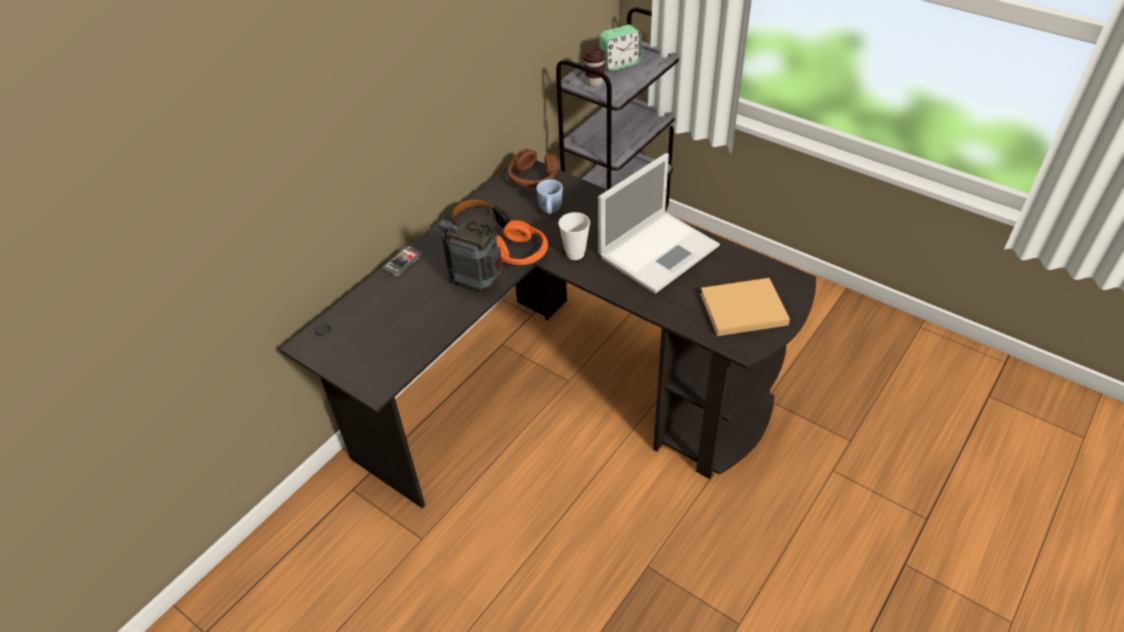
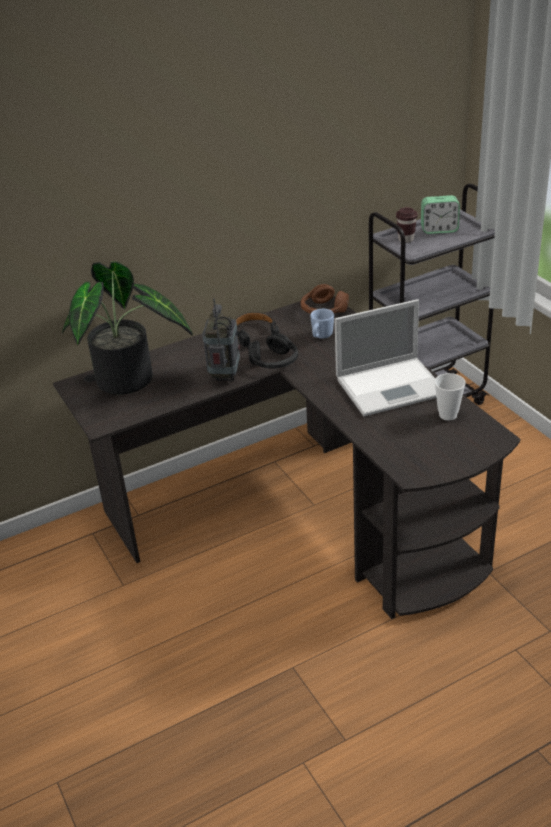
camera: 25 degrees right, 10 degrees down
(375, 323) = (130, 382): none -> potted plant
(402, 262) = (179, 347): phone -> none
(478, 285) = (225, 375): radio -> radio turned 45 degrees clockwise
(521, 253) = (274, 362): orange headphones -> black headphones
(575, 254) = (318, 372): cup -> cup (448, 415)
(740, 309) = (430, 446): beige book -> none

